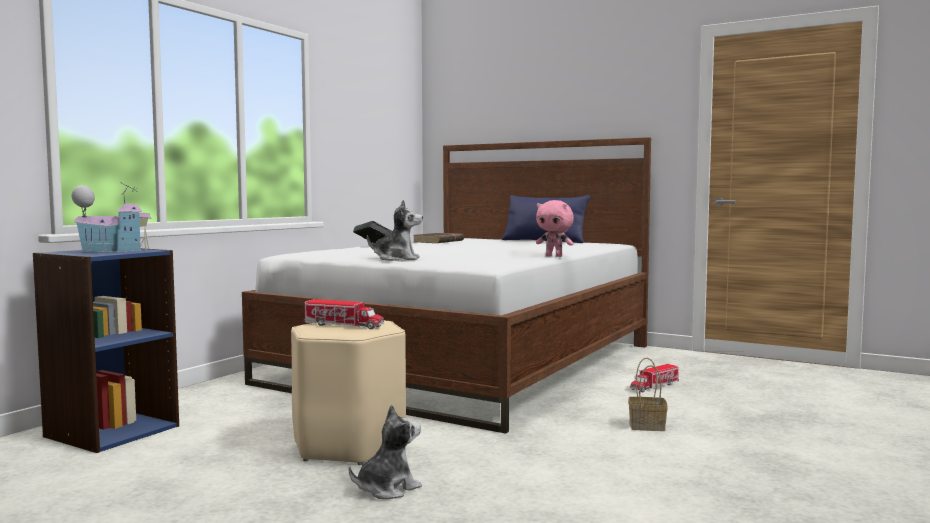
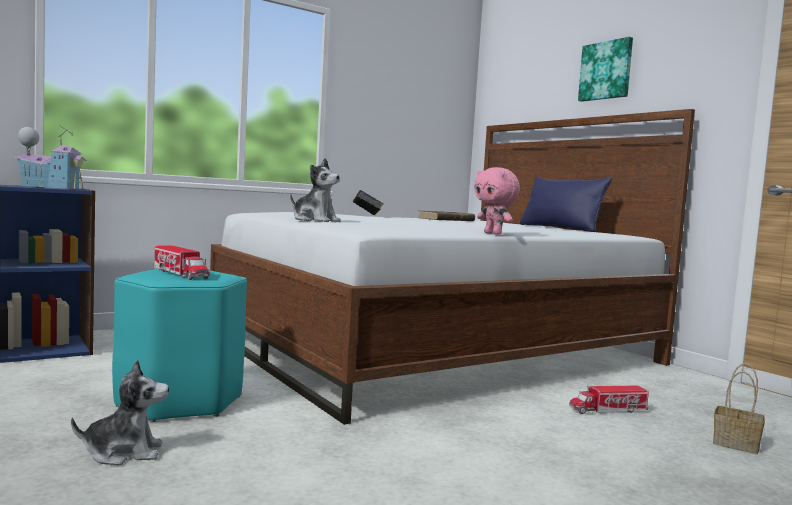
camera: 25 degrees right, 0 degrees up
(349, 445) = (180, 401): beige stool -> turquoise stool
(565, 100) = (606, 71): none -> picture
(648, 426) = (522, 455): basket -> basket (737, 444)

